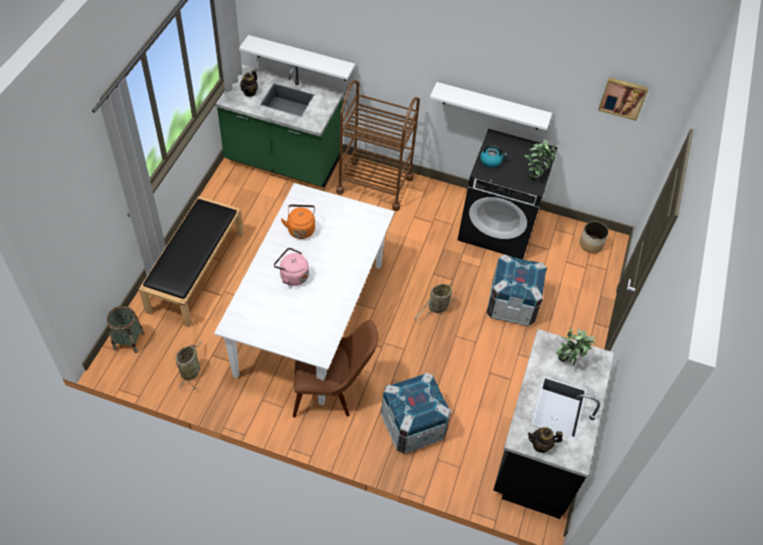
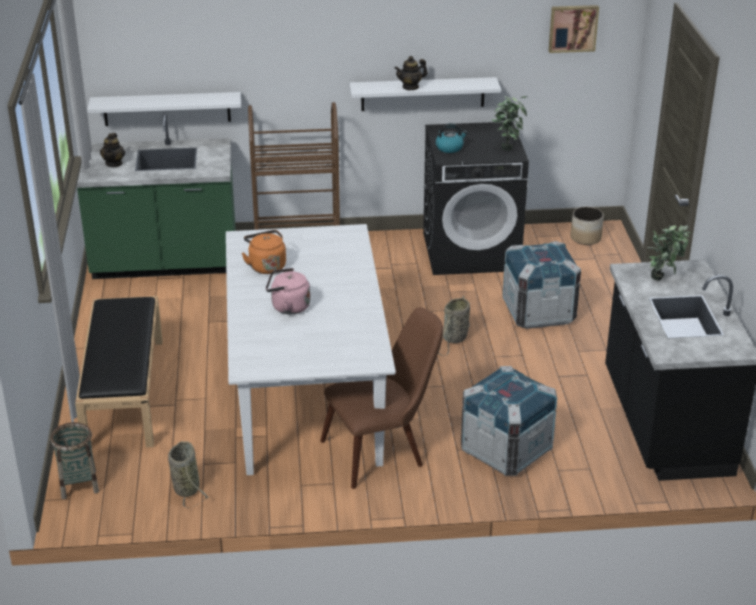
camera: 20 degrees left, 20 degrees down
(541, 445) = (693, 350): teapot -> teapot (410, 87)

